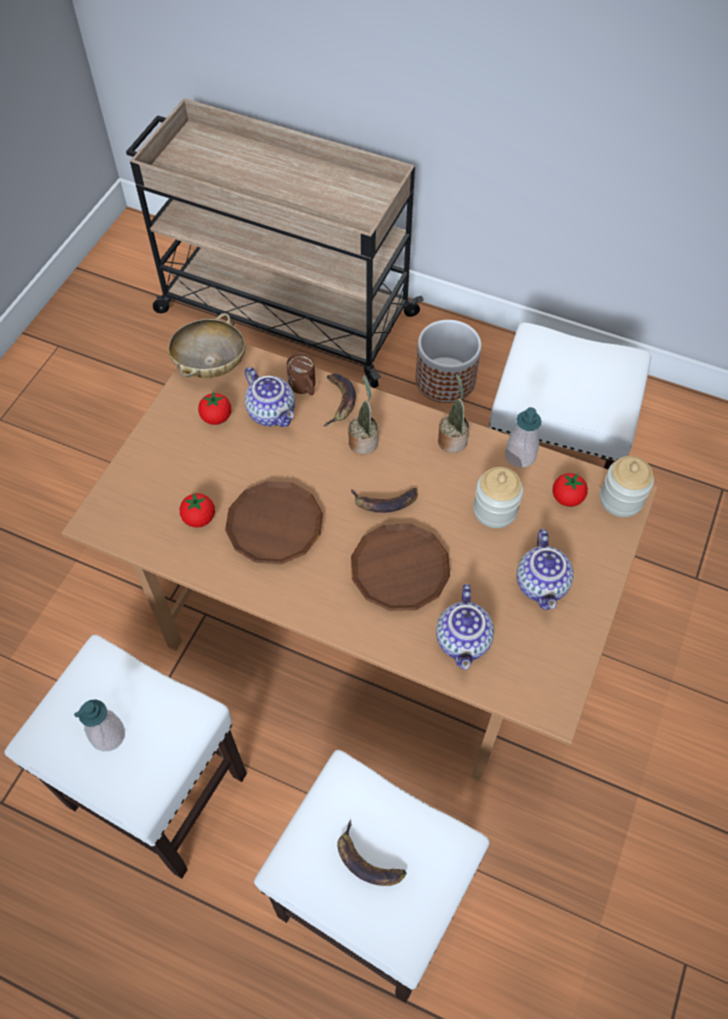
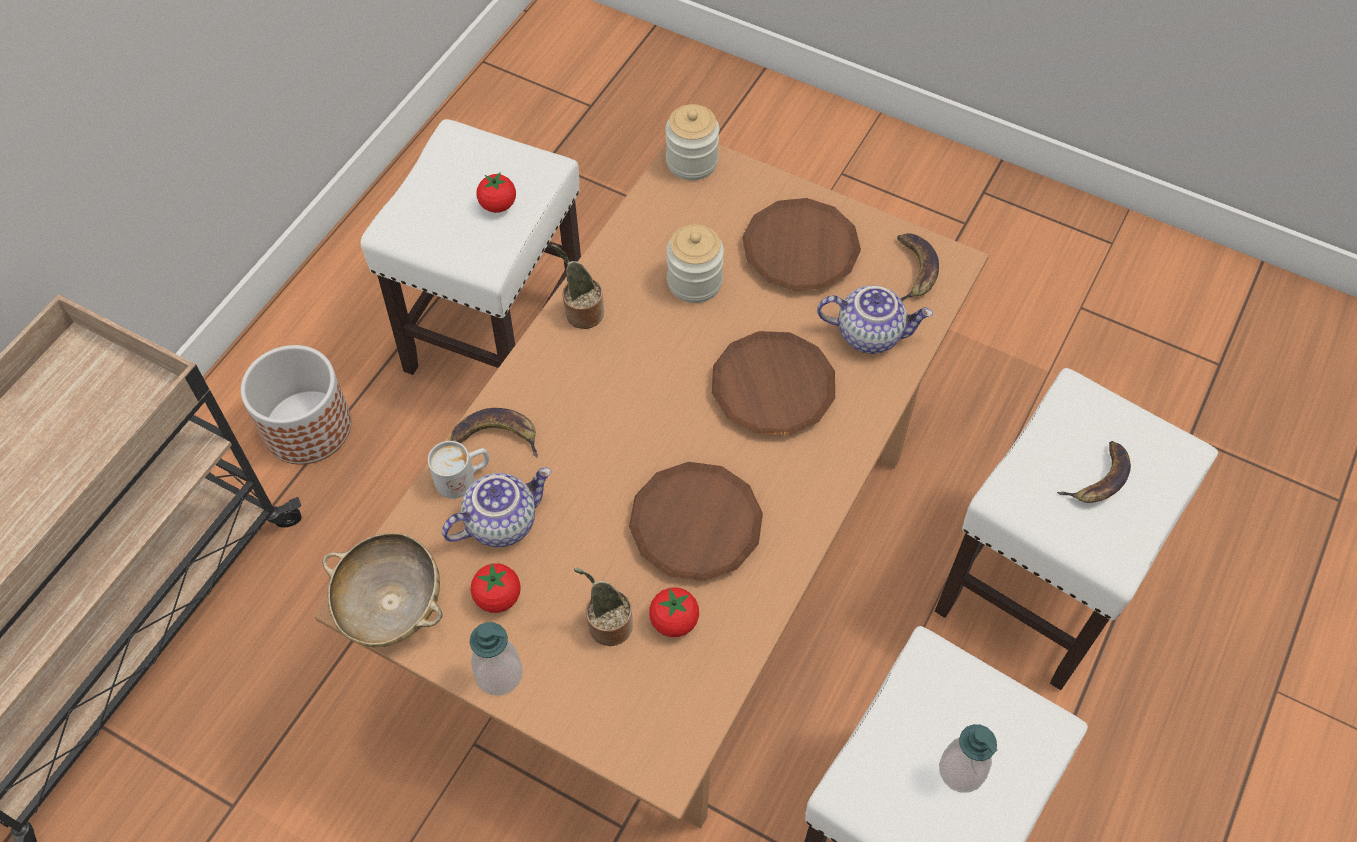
camera: 85 degrees left, 0 degrees up
(304, 388) = (464, 478): brown mug -> white mug
(363, 440) = (569, 412): potted plant -> potted plant (607, 624)
(384, 503) = (672, 396): banana -> banana (915, 270)
(520, 456) = (617, 246): soap dispenser -> soap dispenser (499, 674)
(543, 585) = (800, 250): teapot -> brown plate
(567, 498) = (684, 210): tomato -> tomato (498, 205)

